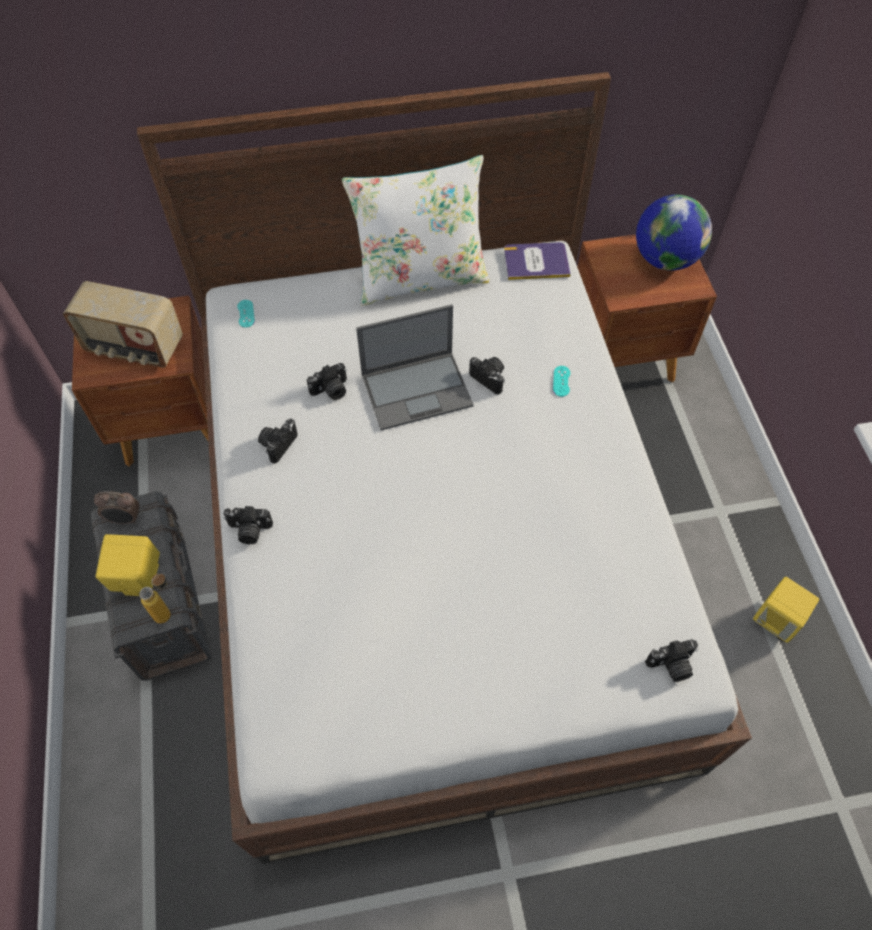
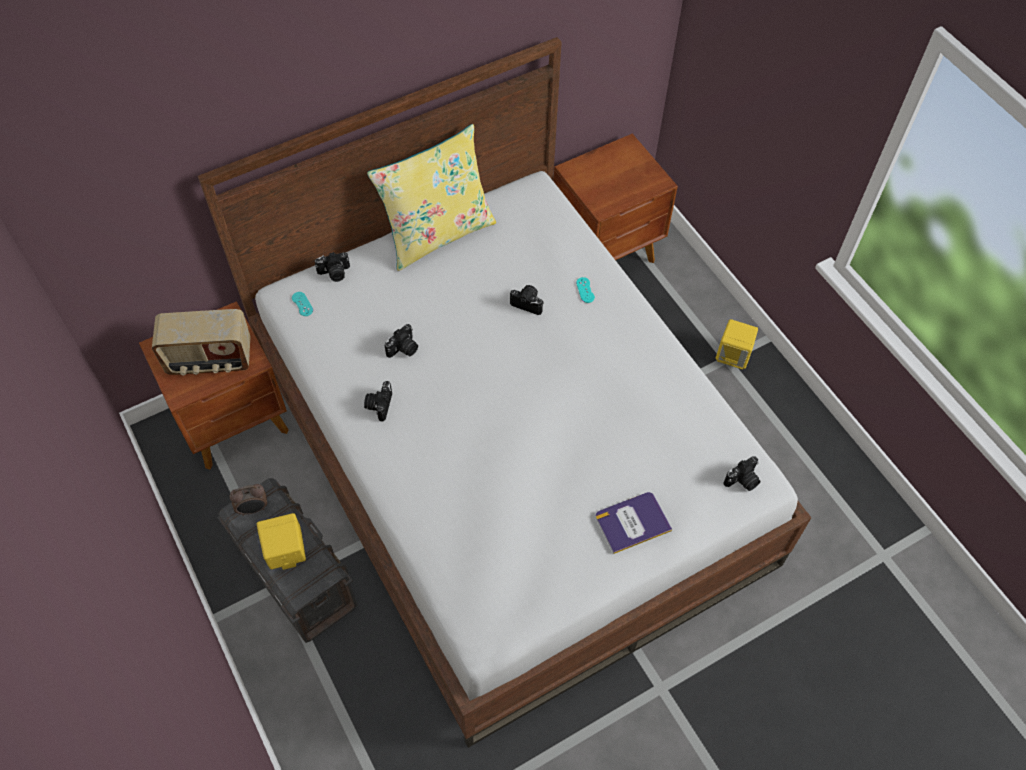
camera: 20 degrees left, 0 degrees up
(168, 610) = (325, 570): bottle -> none
(249, 531) = (387, 480): camera -> camera (334, 273)
(418, 389) = (474, 328): laptop -> none
(420, 277) = (437, 233): white pillow -> yellow pillow
(536, 262) = (527, 195): book -> book (632, 522)
(665, 259) = (626, 164): globe -> none
(776, 620) = (796, 433): yellow speaker -> yellow speaker (733, 356)

